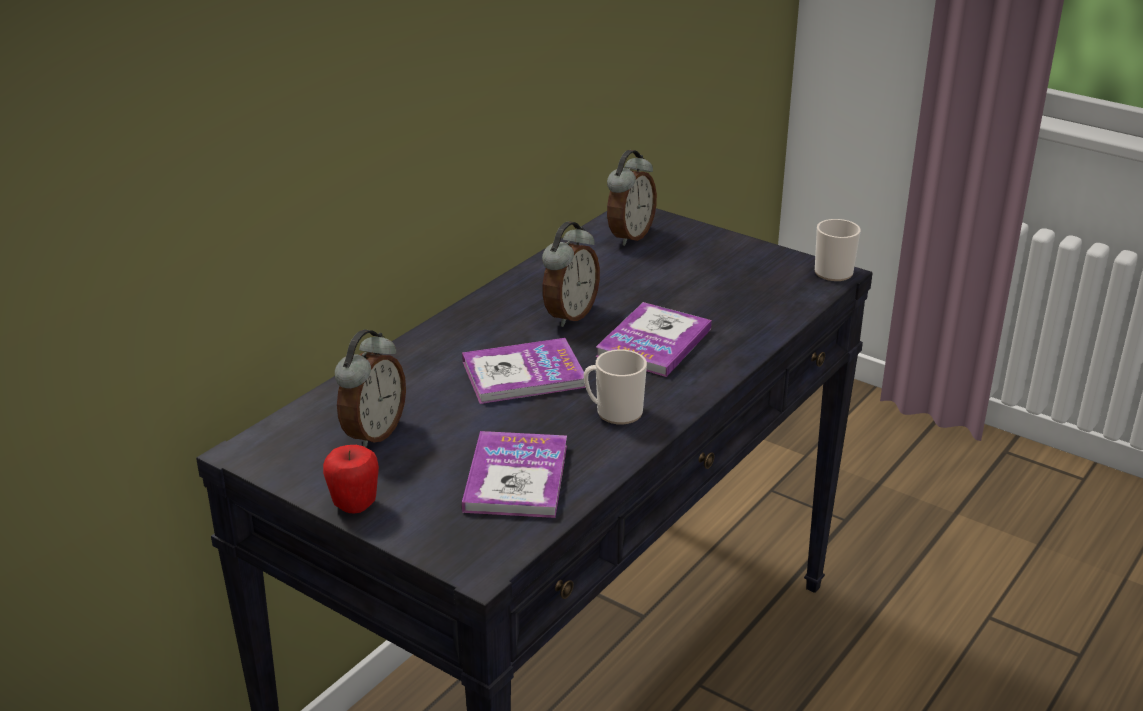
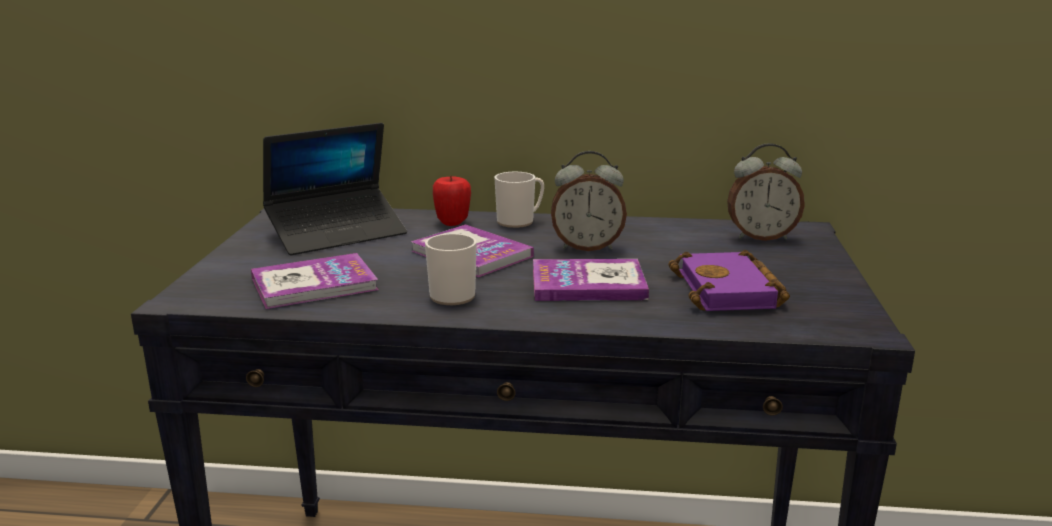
camera: 60 degrees right, 10 degrees down
(354, 505) = (240, 249): apple -> apple (452, 222)
(373, 433) = (337, 233): alarm clock -> laptop
(727, 292) = (731, 292): none -> purple book
(834, 270) = (875, 329): mug -> mug (519, 221)

